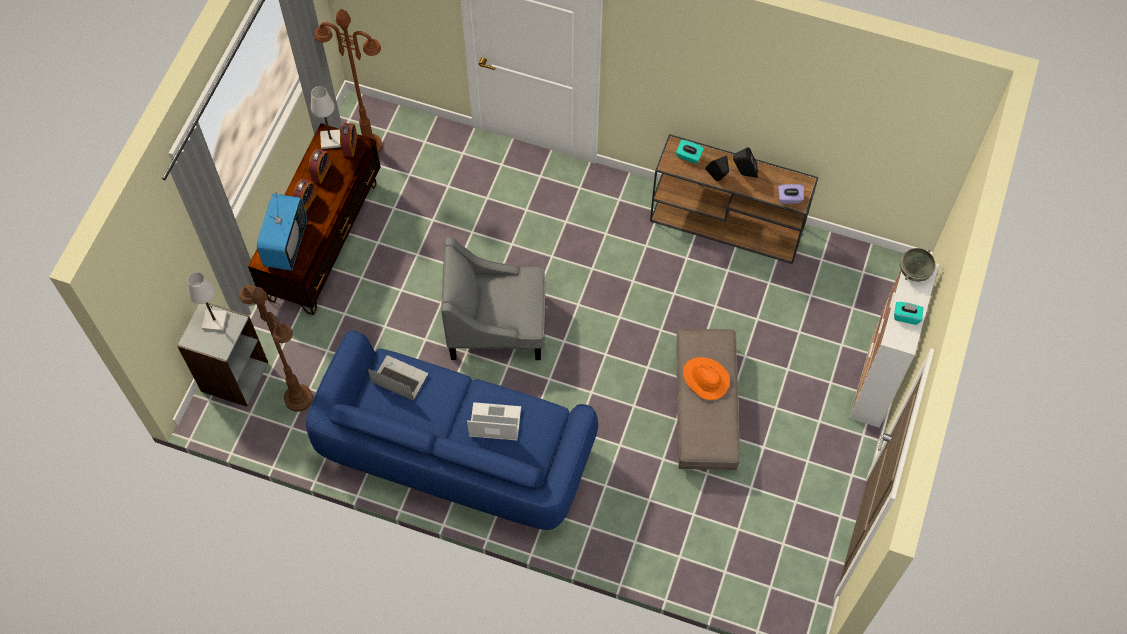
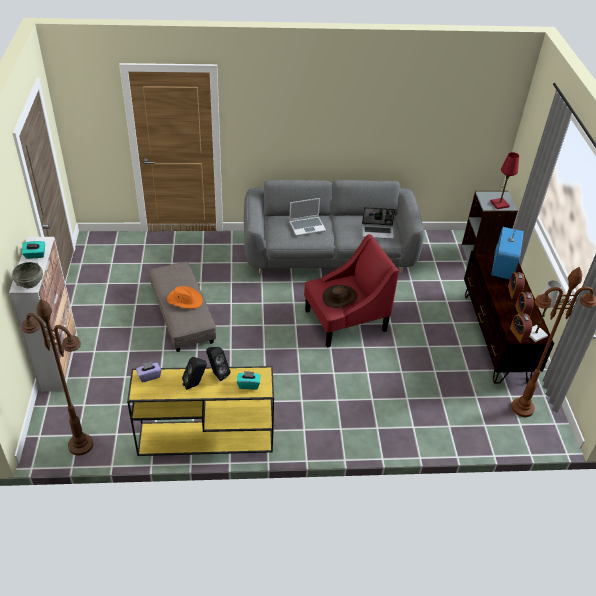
camera: 155 degrees right, 20 degrees down
(215, 321) = (499, 204): white table lamp -> red table lamp
(286, 244) = (502, 267): television -> television turned 150 degrees counterclockwise
(298, 398) = (437, 255): brown floor lamp -> brown floor lamp (81, 445)
(455, 452) = (328, 255): blue sofa -> grey sofa
(497, 326) = (345, 320): grey armchair -> red armchair
(514, 288) = (339, 298): none -> brown hat
(728, 224) = (204, 438): brown console table -> yellow console table

